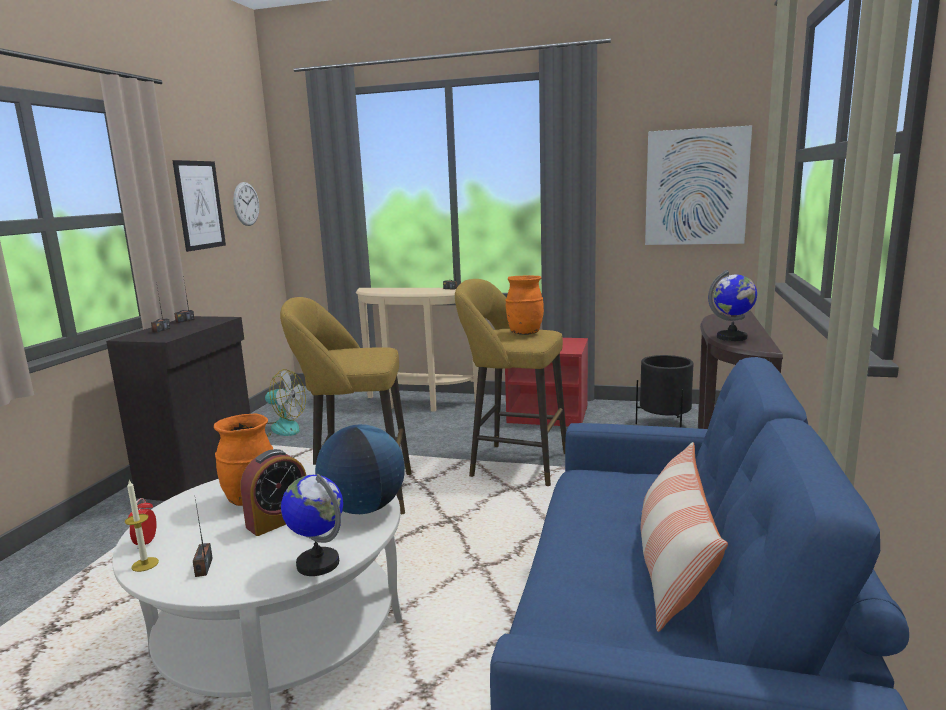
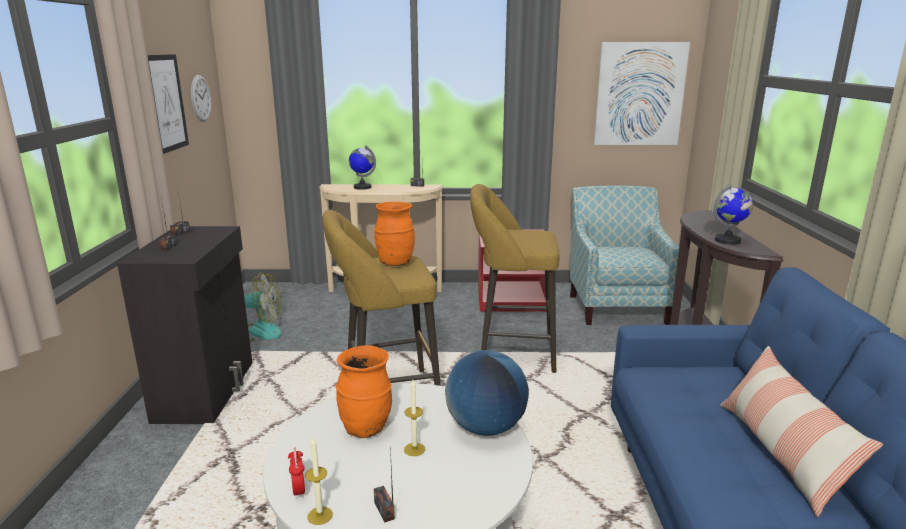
camera: 15 degrees left, 5 degrees up
(278, 520) = (414, 449): alarm clock -> candle
(318, 563) = (492, 491): globe -> globe (362, 187)
(524, 333) = (528, 235): orange vase -> orange vase (395, 263)
(664, 425) = (615, 305): black planter -> armchair

